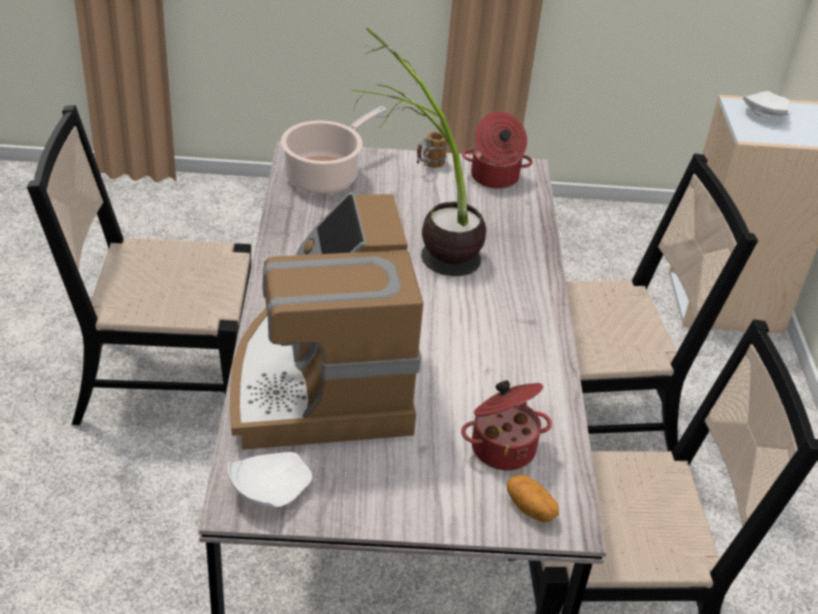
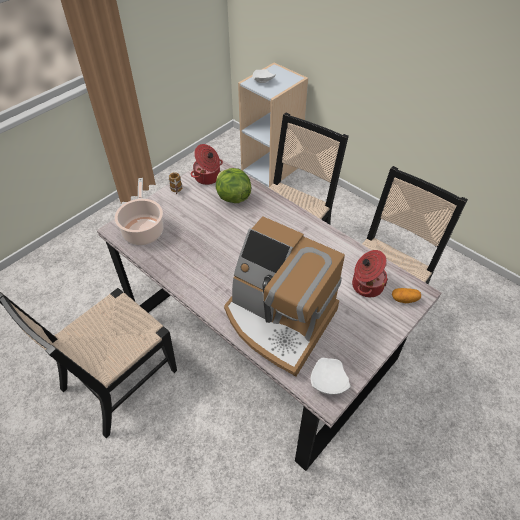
camera: 45 degrees left, 10 degrees up
(421, 242) = (224, 228): potted plant -> none
(490, 219) = (232, 197): none -> lettuce

